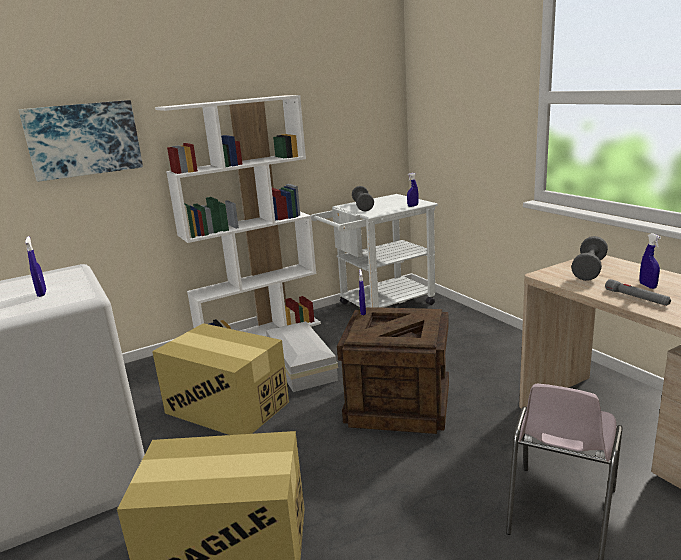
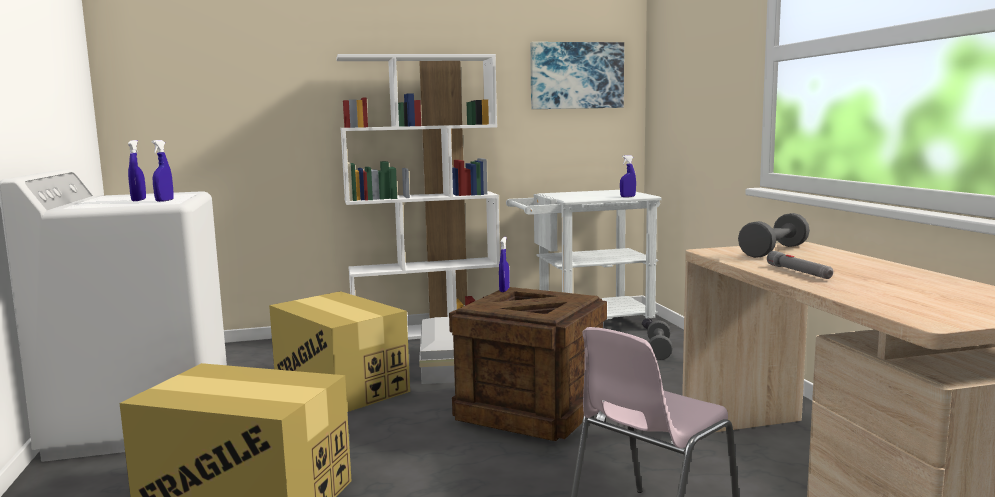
camera: 15 degrees right, 10 degrees down
(83, 139) = (258, 85): picture -> picture (576, 75)
(363, 206) = (570, 194): grey dumbbell -> grey dumbbell (659, 350)
(647, 286) = (830, 266): blue spray bottle -> blue spray bottle (164, 201)

